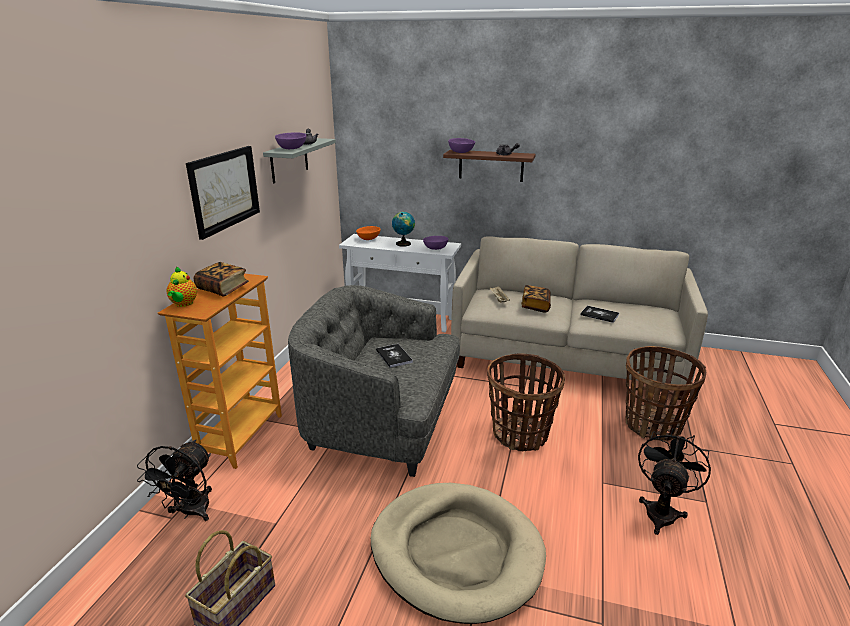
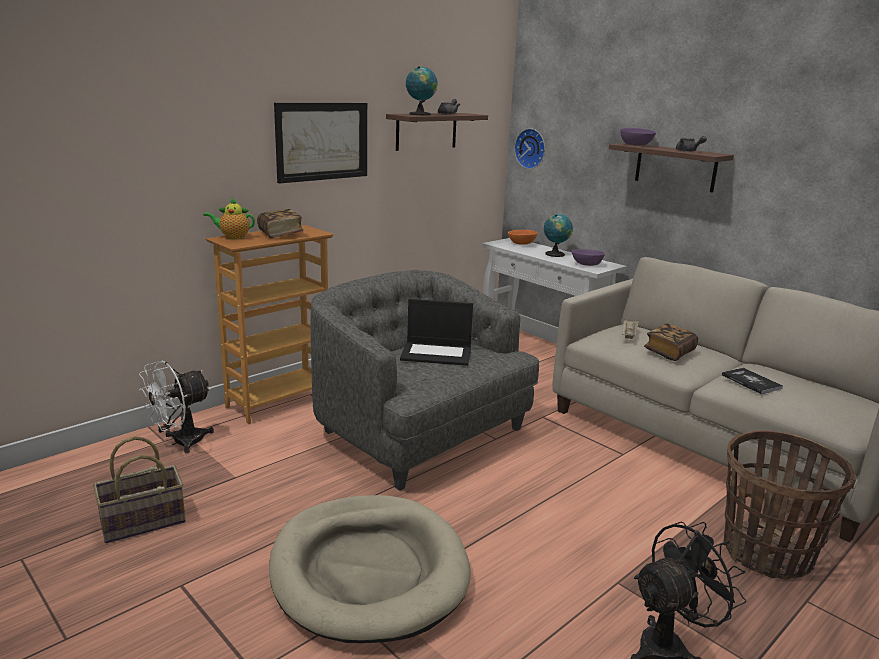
camera: 30 degrees right, 5 degrees down
(183, 304) = (233, 237): teapot -> teapot turned 60 degrees clockwise
(190, 513) = (180, 442): black fan -> white fan
(289, 160) = (426, 131): grey shelf -> brown shelf
(291, 148) = (420, 114): purple bowl -> globe
(360, 159) = (531, 148): none -> wall clock
(394, 356) = (437, 353): book -> laptop
(520, 434) = (563, 497): basket -> none

